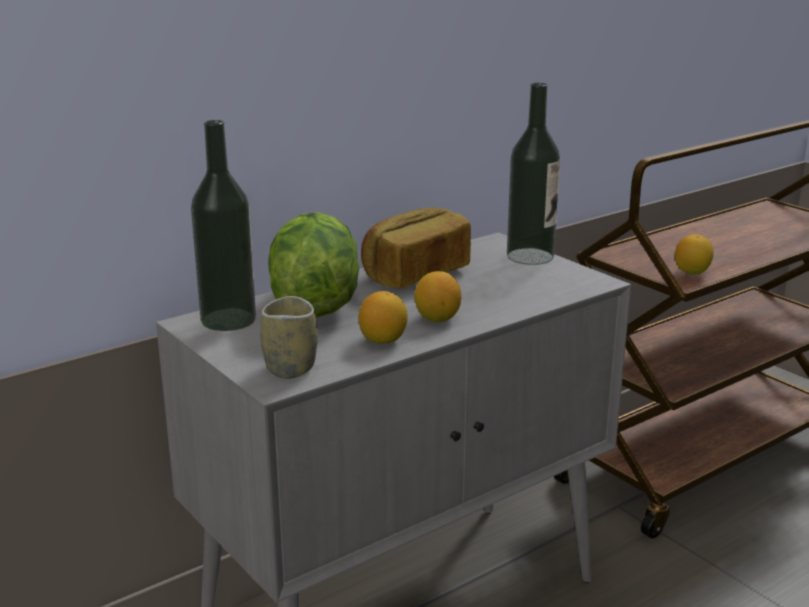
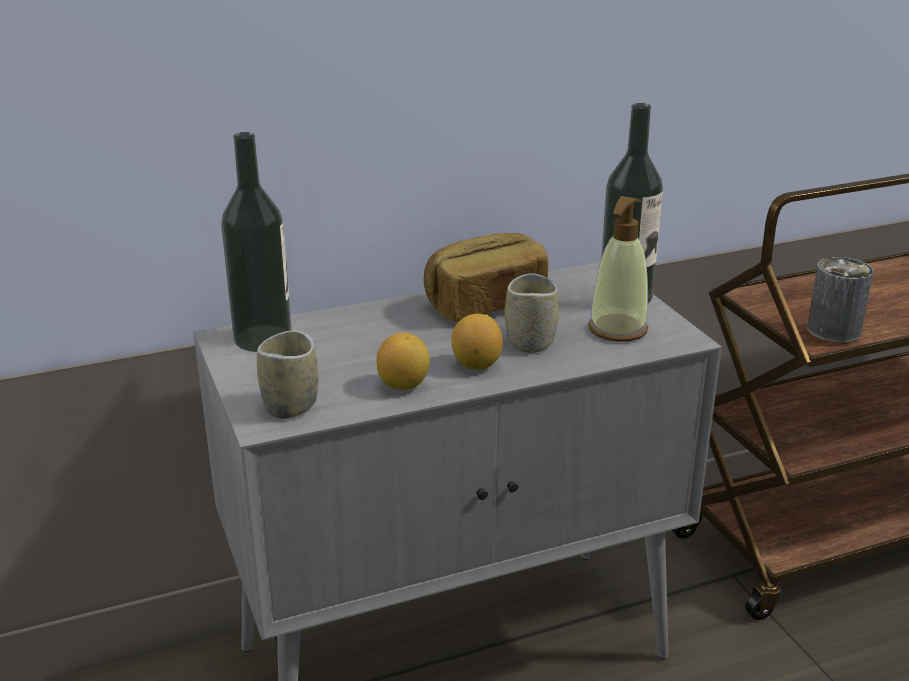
camera: 15 degrees right, 5 degrees up
(313, 304) = (358, 330): lettuce -> none
(472, 297) = (530, 342): none -> cup
(539, 280) = (617, 329): none -> soap dispenser
(692, 272) = (833, 330): lemon -> can

